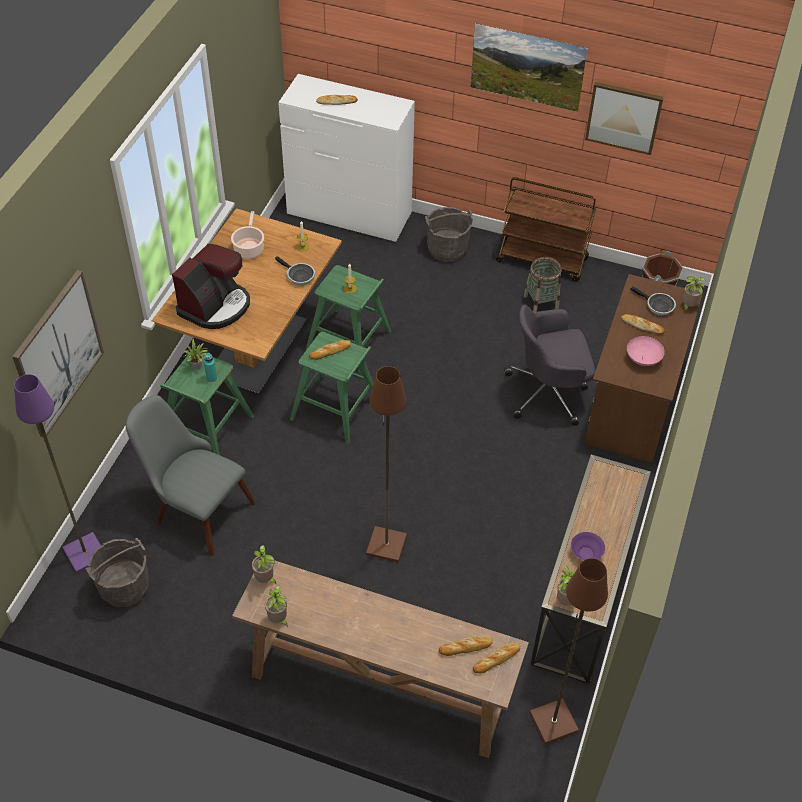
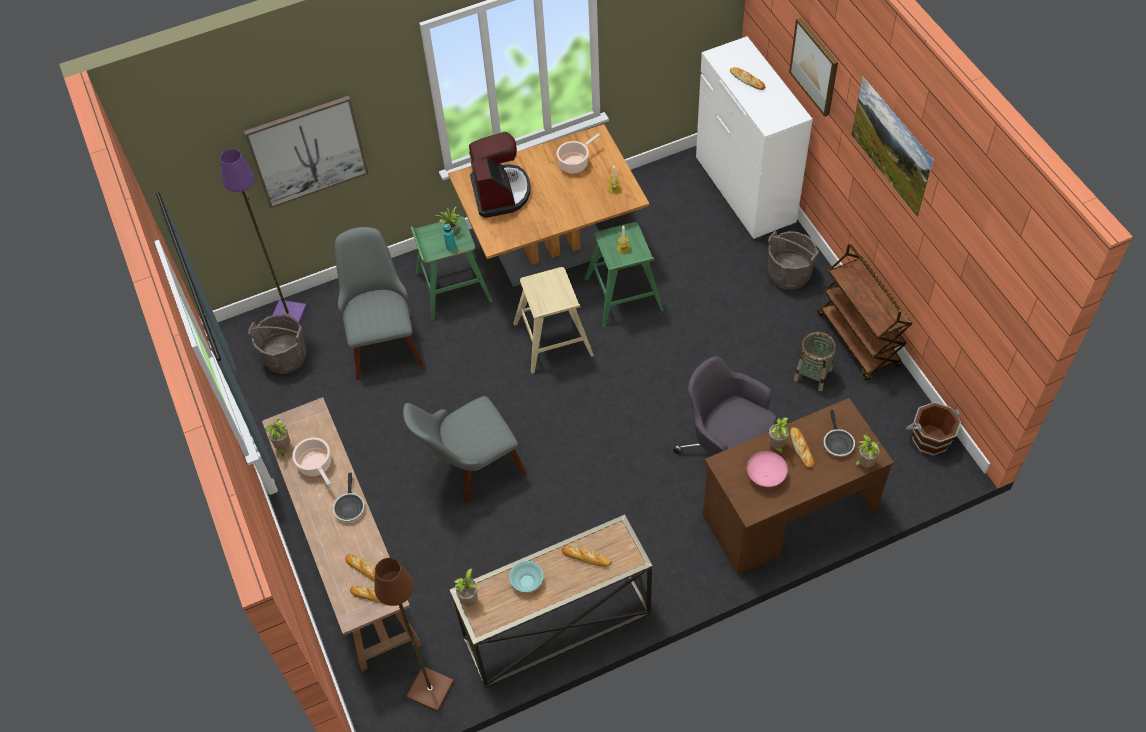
camera: 50 degrees right, 5 degrees up
(215, 306) = (500, 192): coffee machine -> coffee machine turned 90 degrees counterclockwise
(265, 579) = (306, 414): potted plant -> potted plant (776, 446)
(298, 276) = (583, 210): frying pan -> frying pan (349, 507)
(325, 609) = (316, 465): none -> cooking pot
(330, 351) = (551, 287): bread -> bread (586, 557)
(336, 409) = (553, 340): green stool -> beige stool
(385, 545) = (469, 468): brown floor lamp -> grey chair
(586, 552) = (527, 581): purple bowl -> turquoise bowl
(623, 117) = (948, 249): picture -> picture (815, 66)

